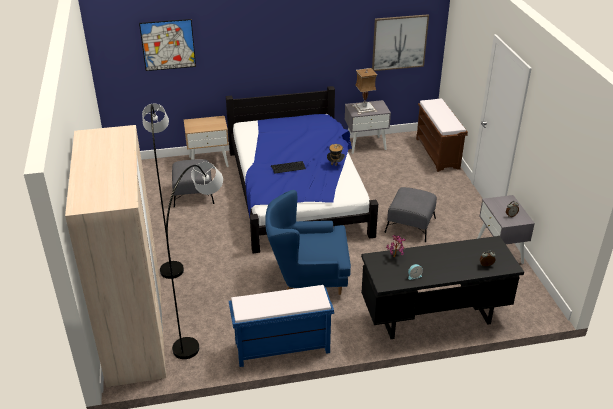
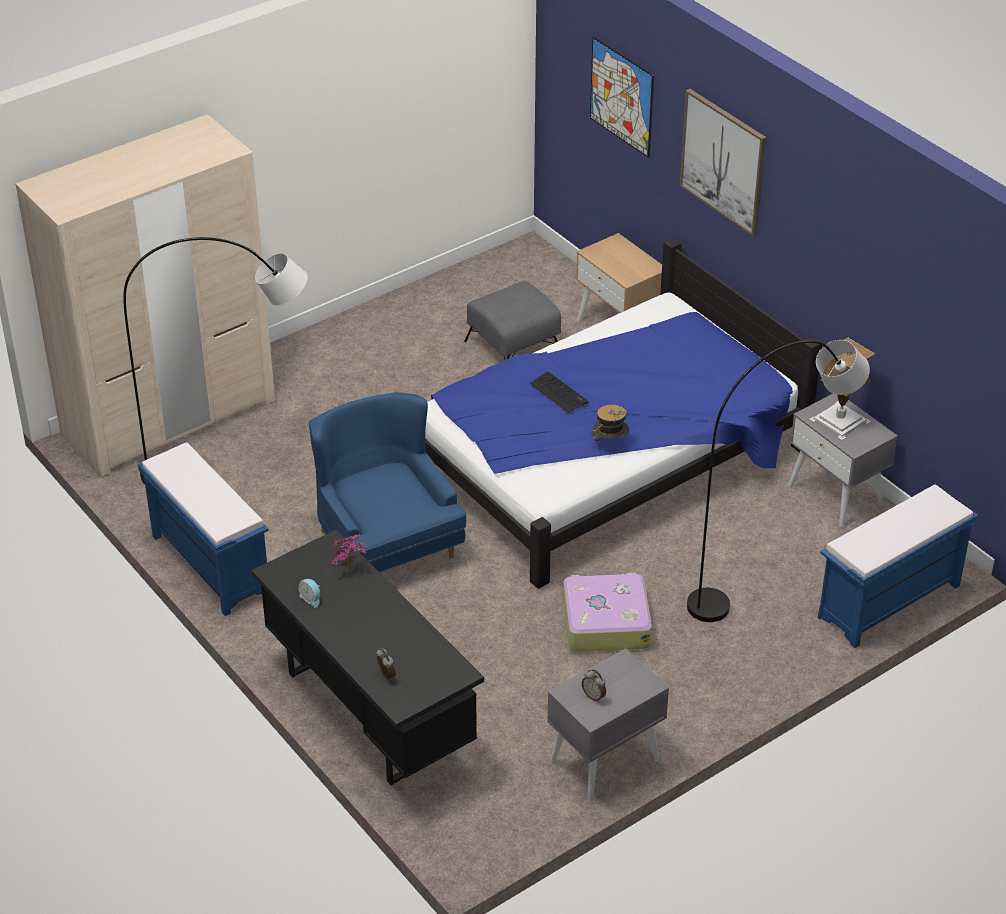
camera: 65 degrees right, 5 degrees up
(170, 243) = (372, 373): grey floor lamp -> grey floor lamp (769, 574)
(399, 42) = (943, 344): picture -> picture (723, 161)
(410, 225) = (605, 622): grey ottoman -> suitcase
(438, 153) = (888, 602): brown bench -> blue bench

